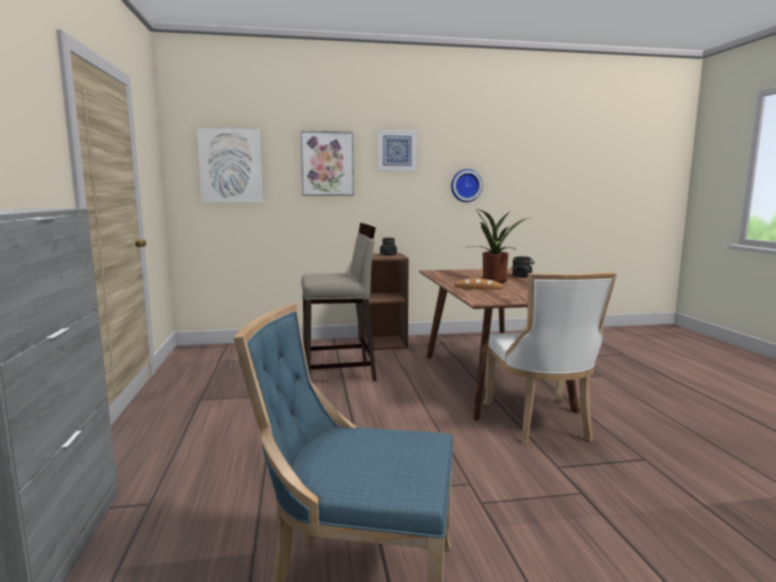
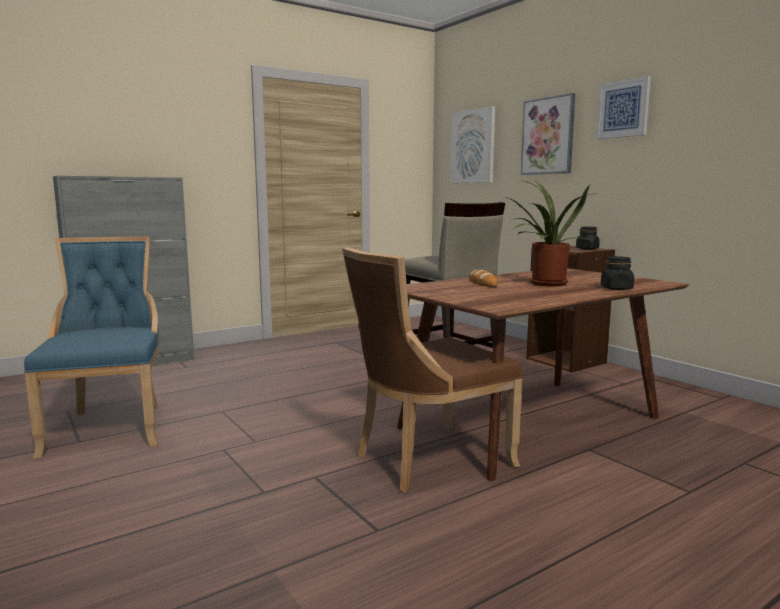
camera: 65 degrees right, 0 degrees up
(465, 185) = (720, 151): wall clock -> none
(540, 422) = (427, 459): white chair -> brown chair

